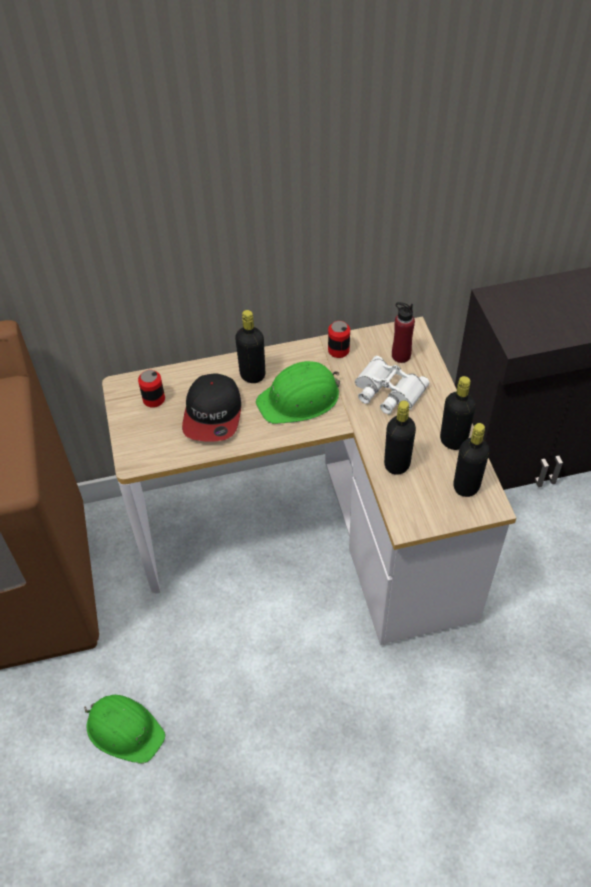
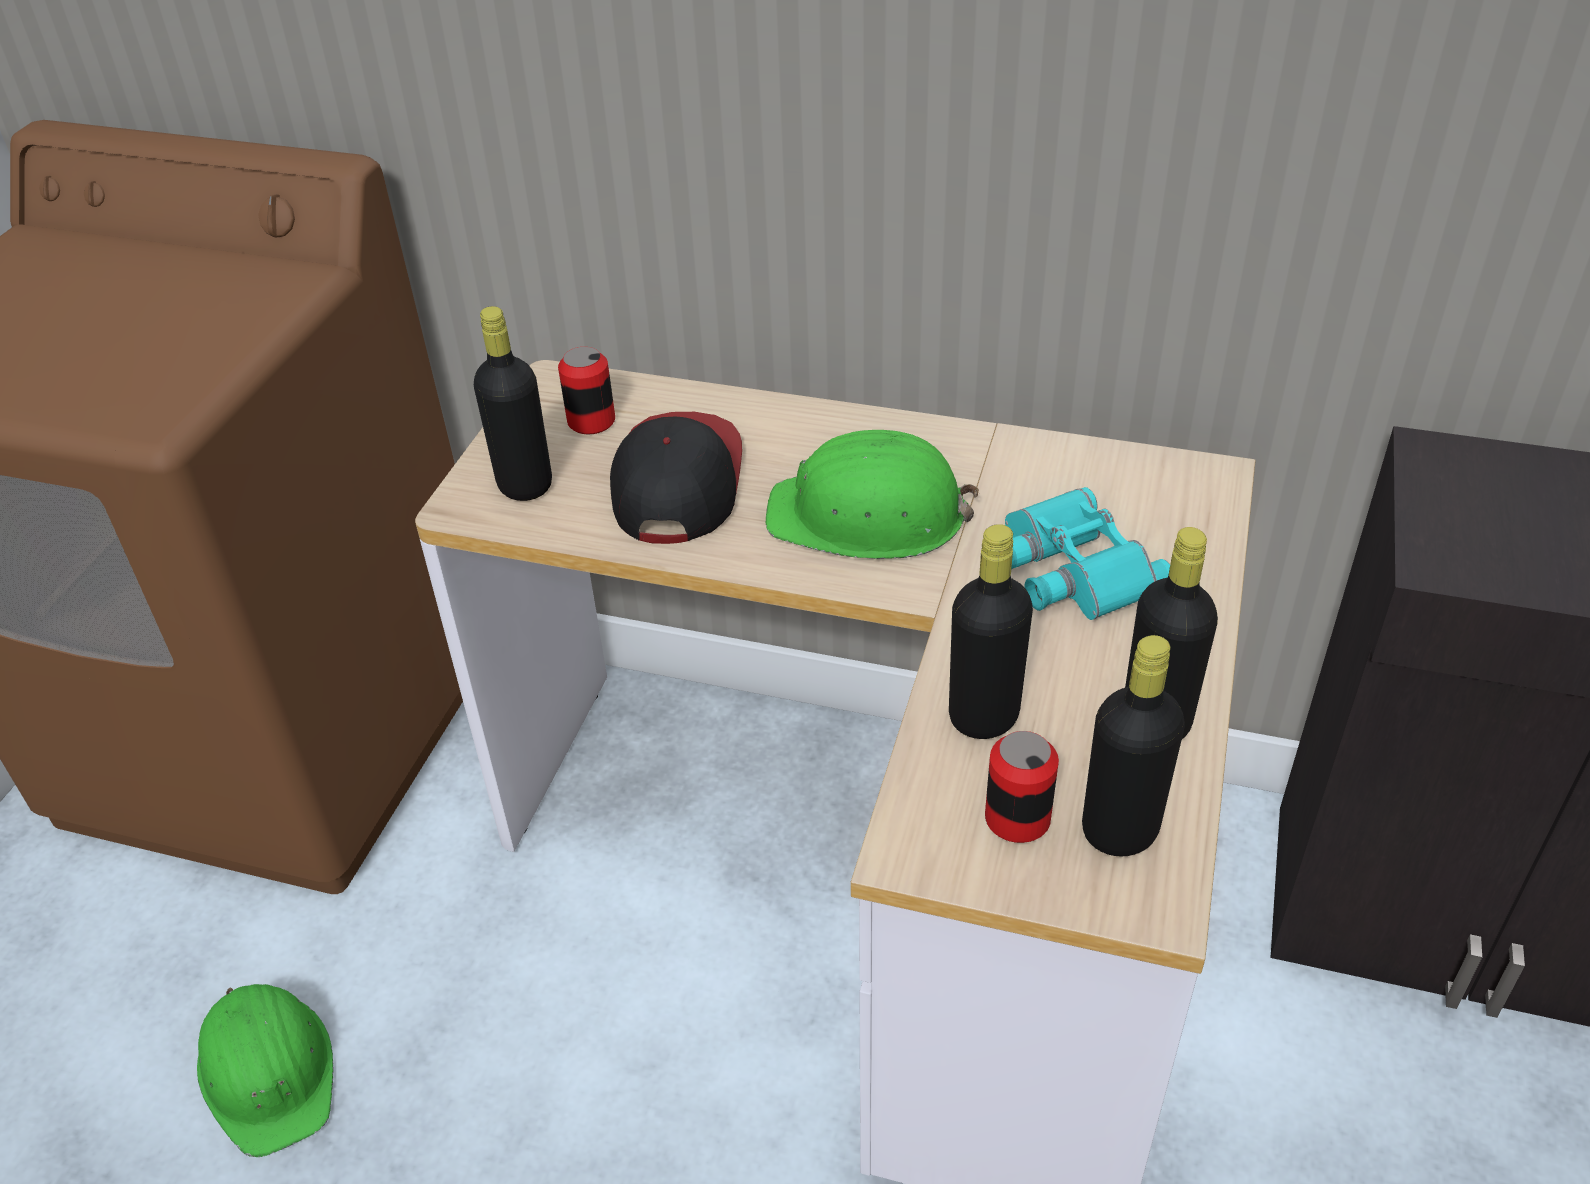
camera: 30 degrees right, 10 degrees down
(213, 414) = (676, 482): cap -> cap turned 150 degrees clockwise
(252, 375) = (807, 444): black bottle -> black bottle (525, 485)
(338, 350) = (1018, 460): can -> can (1017, 818)
(387, 391) = (1069, 568): white binoculars -> turquoise binoculars
(401, 355) = (1150, 513): red bottle -> none

